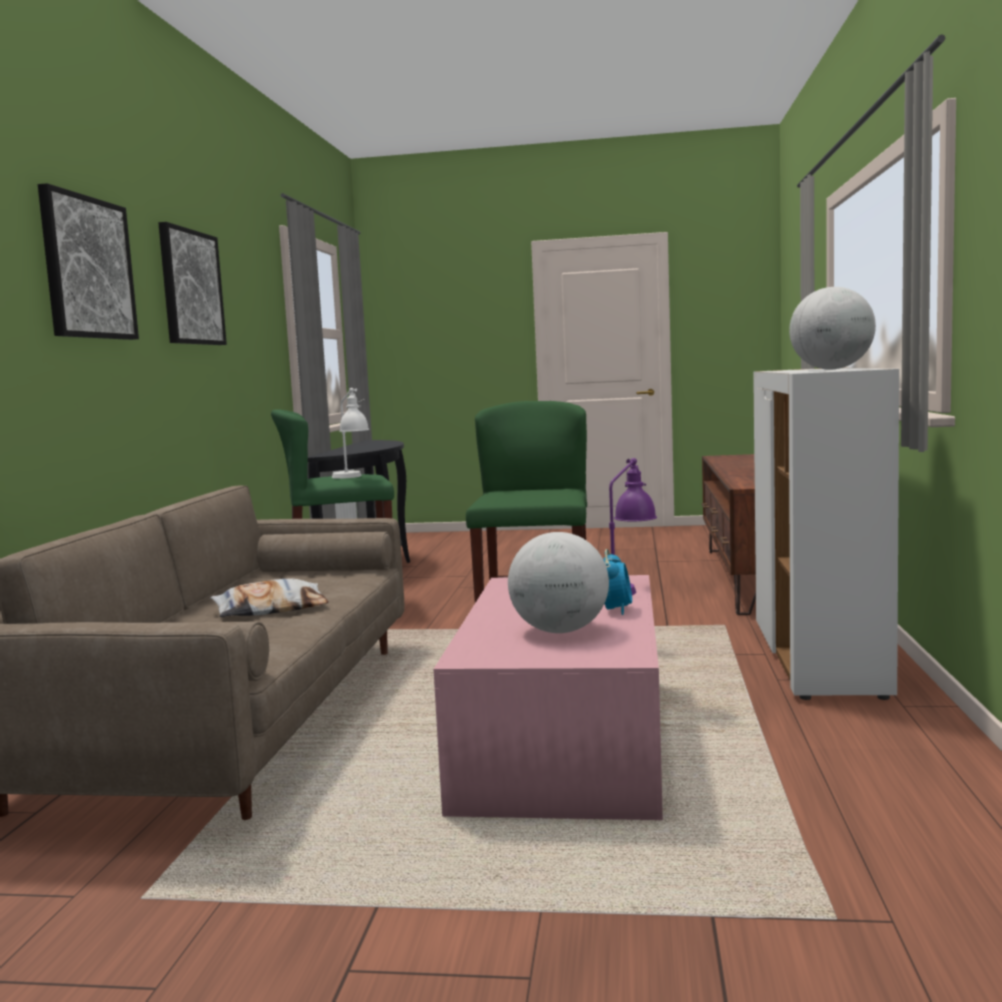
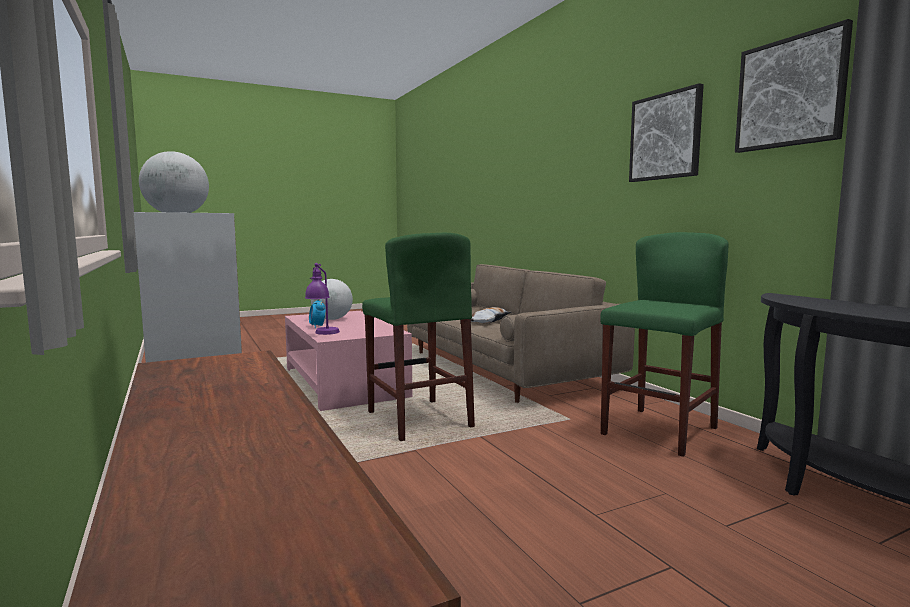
camera: 145 degrees right, 0 degrees up
(87, 268) = (576, 152): picture -> picture (790, 92)
(352, 477) = (651, 304): white table lamp -> none

